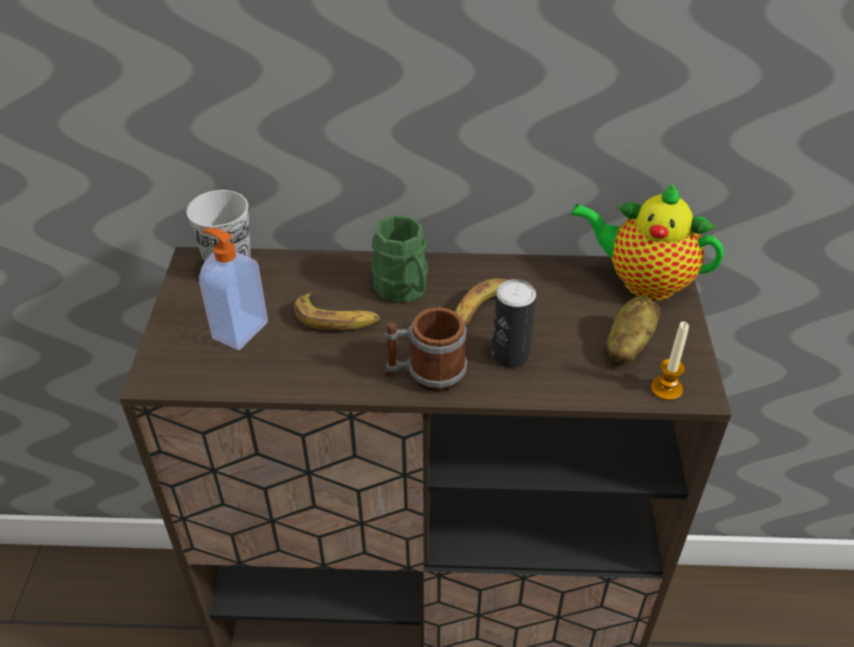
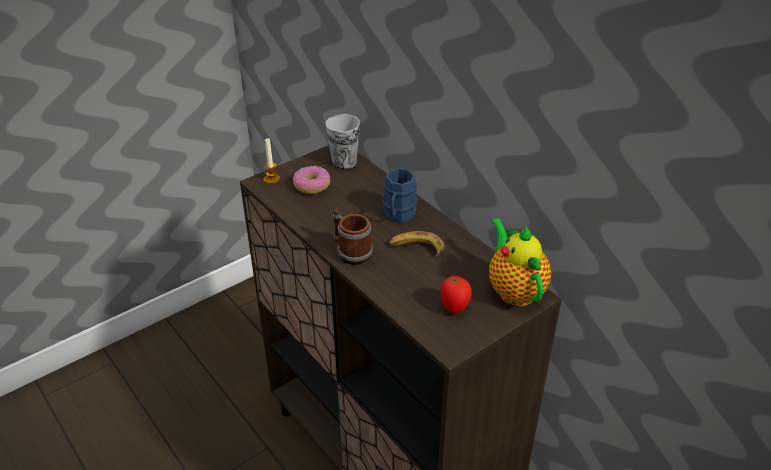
camera: 50 degrees right, 5 degrees down
(239, 330) = (312, 186): soap dispenser -> donut
(337, 319) = (352, 207): banana -> none
(404, 290) = (398, 215): green mug -> blue mug
(510, 355) = (396, 271): can -> none
(627, 345) = (454, 307): potato -> tomato
(666, 389) = (438, 336): candle -> candle (272, 179)

